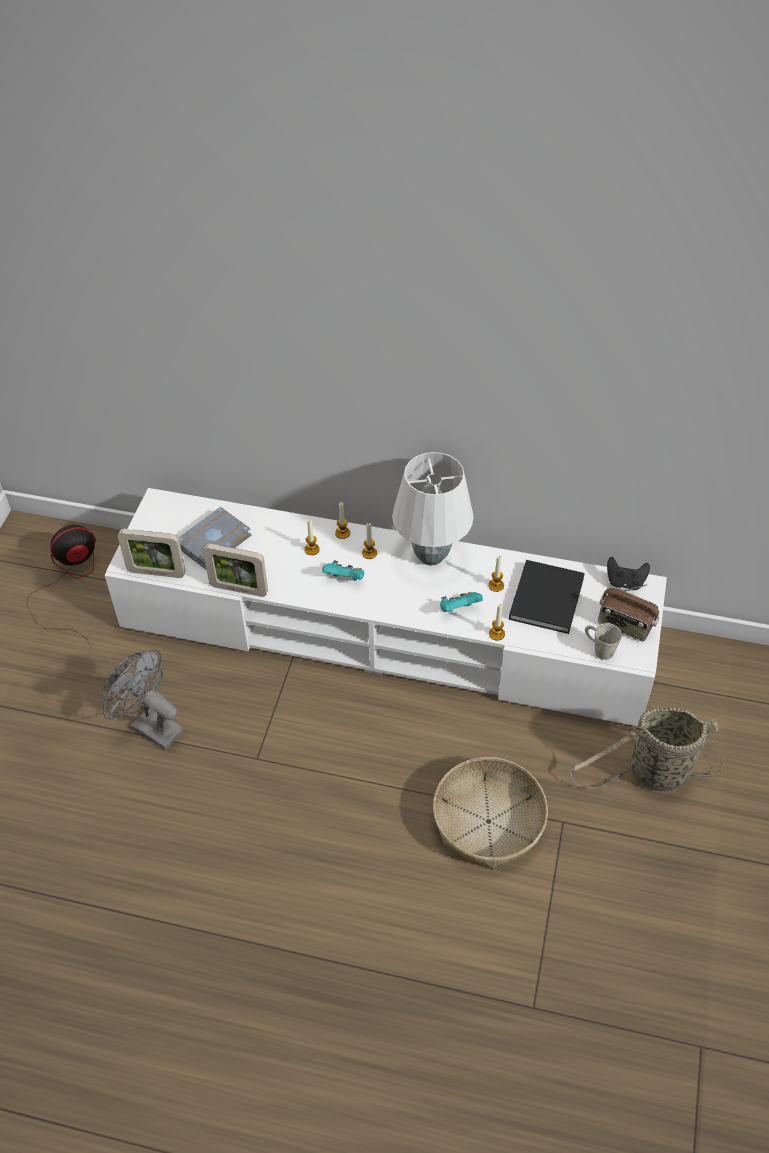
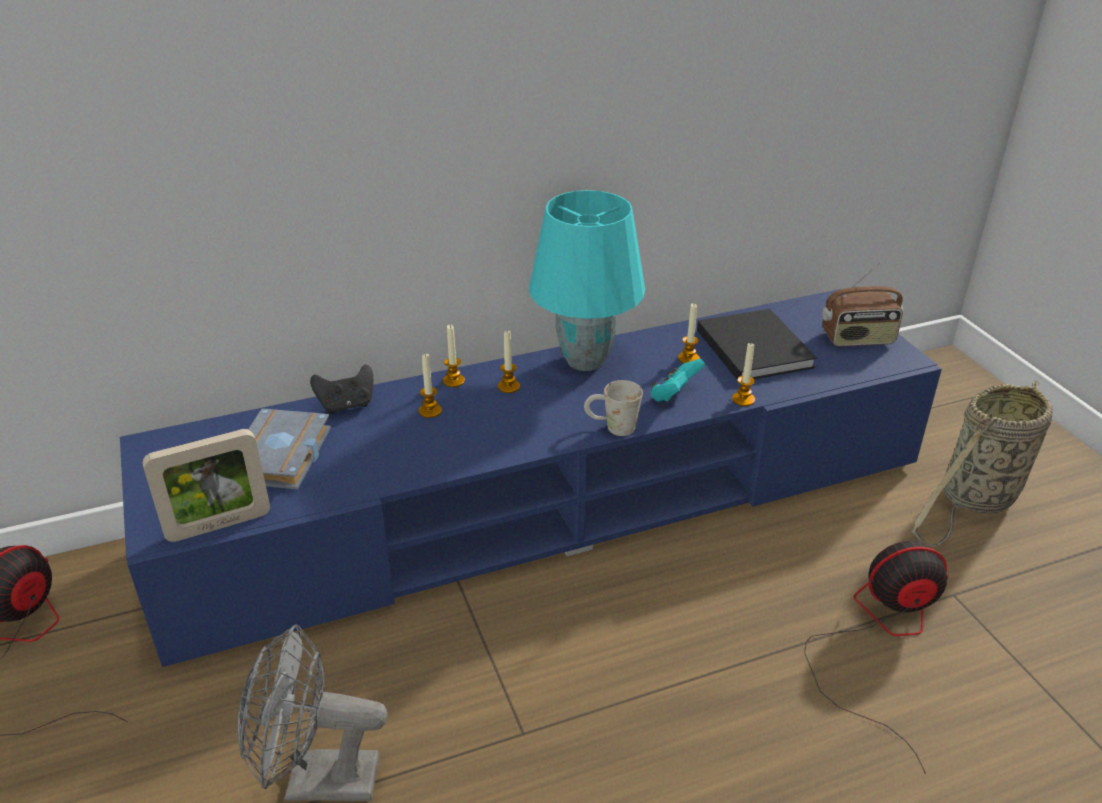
camera: 35 degrees left, 15 degrees down
(239, 589) = (369, 491): picture frame -> none
(345, 579) = (505, 422): turquoise game controller -> none
(386, 631) = (552, 502): white tv stand -> blue tv stand
(432, 555) = (586, 360): white table lamp -> turquoise table lamp
(489, 821) = (881, 640): basket -> fan
(598, 648) = (860, 368): white mug -> white mug (611, 427)
(625, 582) = (810, 306): black game controller -> black game controller (347, 405)

